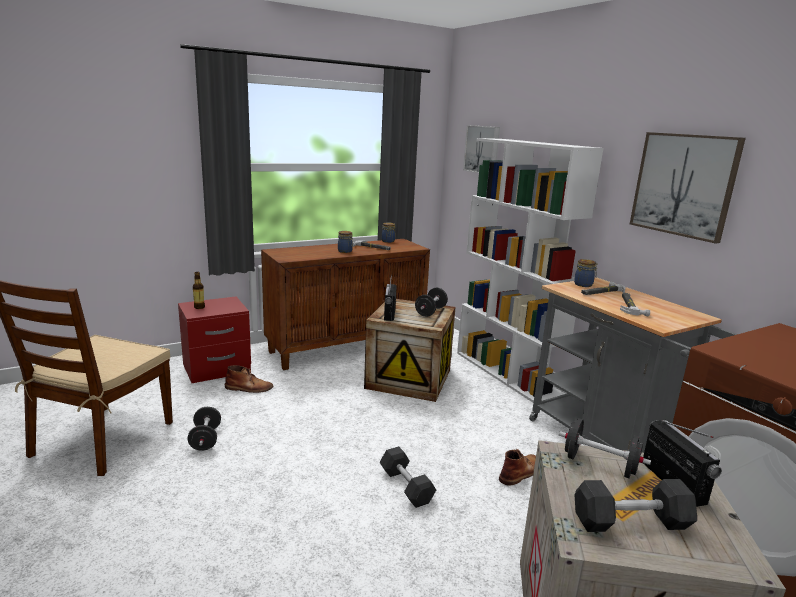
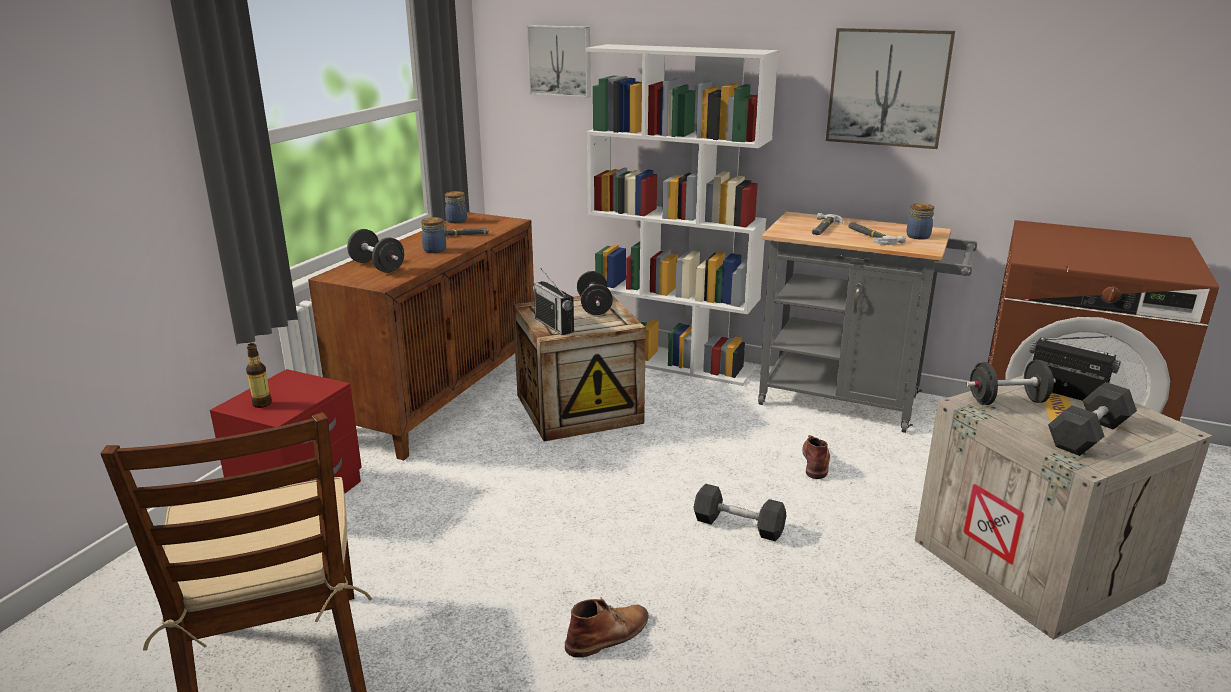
camera: 35 degrees left, 5 degrees up
(205, 439) = (438, 591): black dumbbell -> black dumbbell (377, 267)
(249, 388) = (392, 502): brown boot -> brown boot (609, 634)
(584, 285) = (794, 223): jar -> jar (919, 236)

